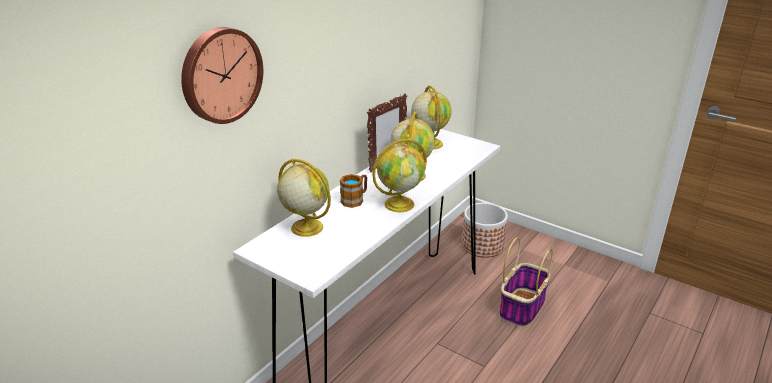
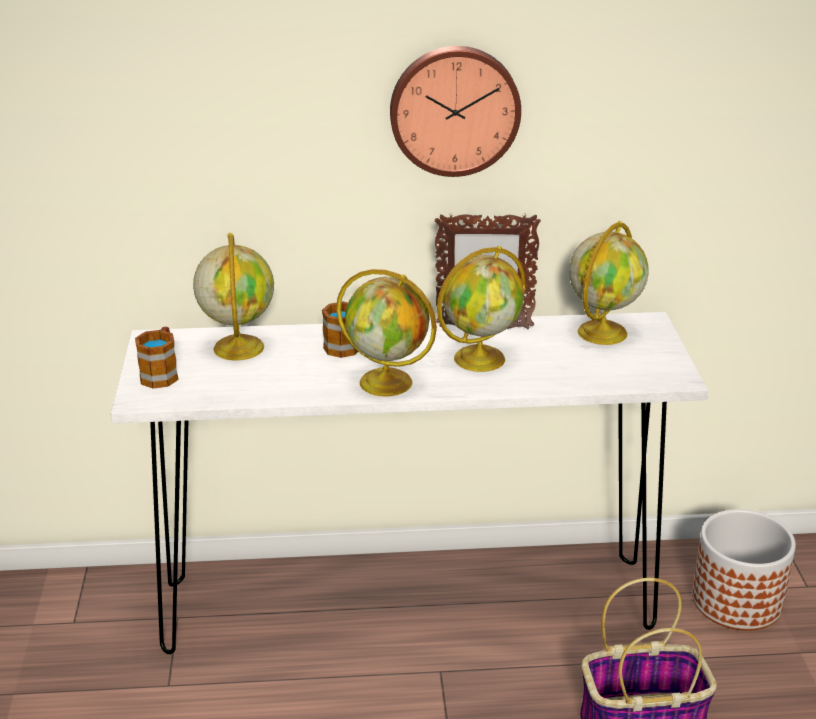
camera: 50 degrees right, 0 degrees up
(220, 75) = (137, 75): wall clock -> wall clock (454, 110)
(296, 259) = (161, 373): none -> mug

